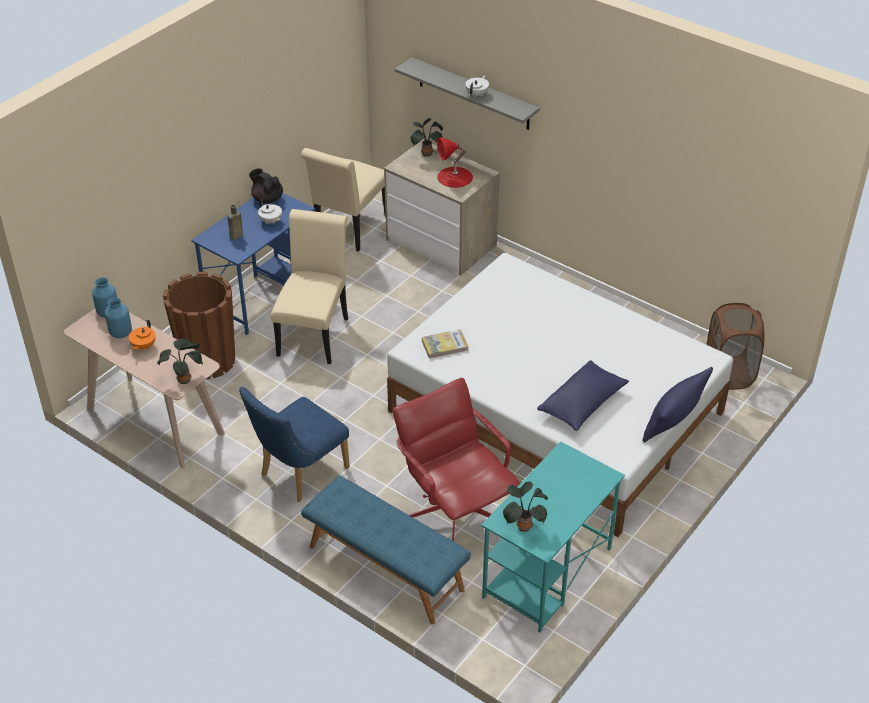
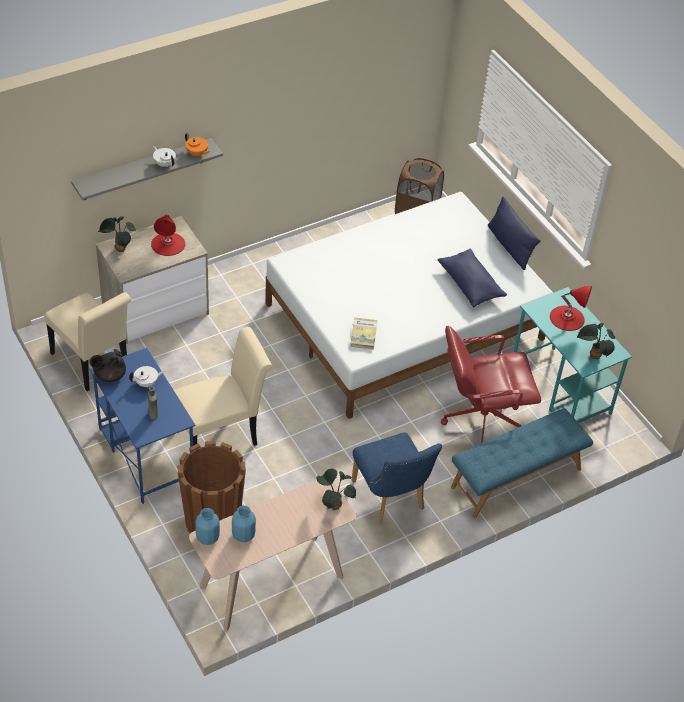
camera: 70 degrees left, 5 degrees up
(143, 346) = (272, 523): orange teapot -> orange teapot (197, 153)
(315, 333) = (222, 434): beige chair -> beige chair turned 120 degrees clockwise
(570, 486) = (567, 318): none -> red table lamp

